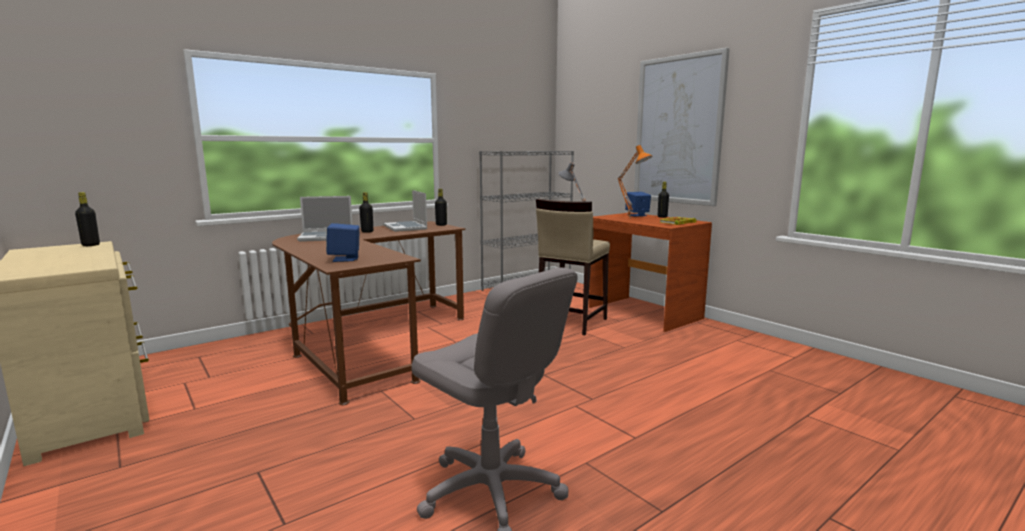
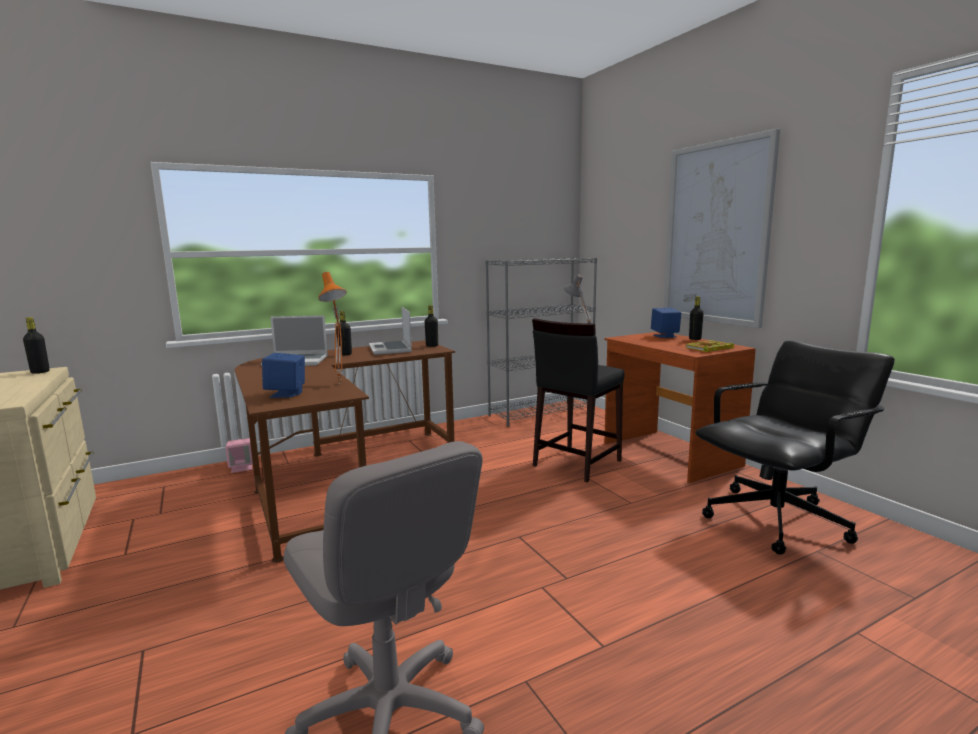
camera: 10 degrees right, 0 degrees up
(269, 339) = (242, 468): none -> pink speaker
(570, 322) = (576, 463): beige stool -> black stool
(630, 218) = (653, 341): orange table lamp -> orange table lamp (342, 384)
(737, 353) = (778, 521): none -> black office chair

